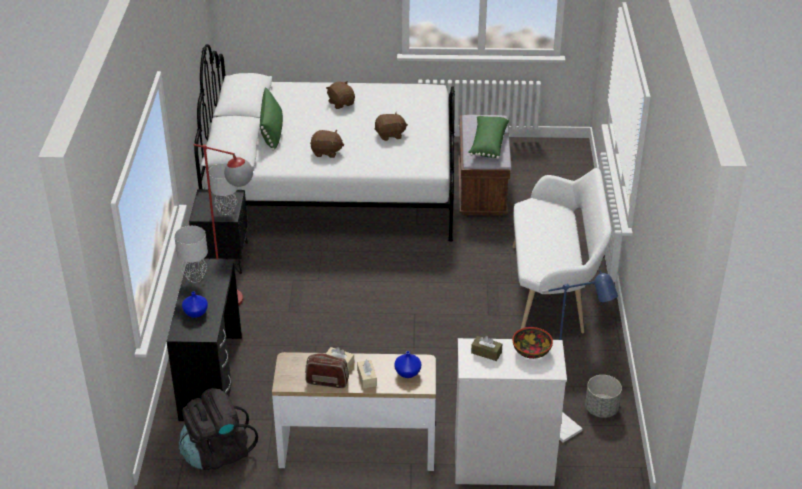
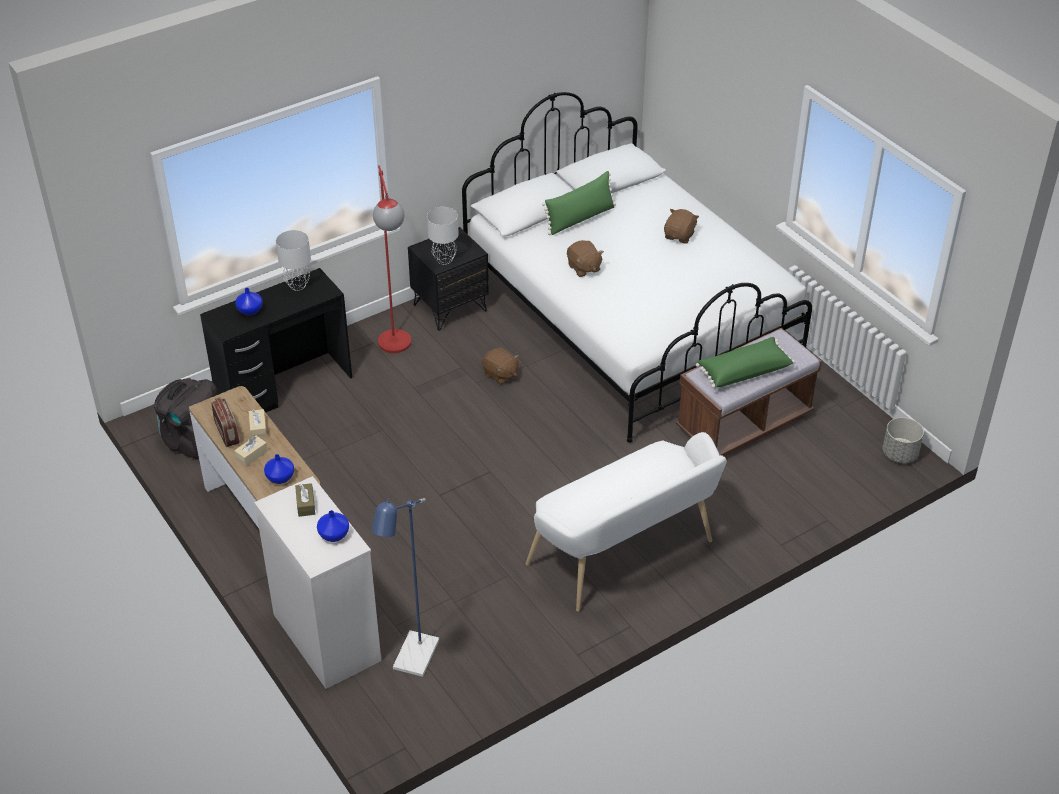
camera: 55 degrees right, 5 degrees up
(390, 135) = (661, 293): brown plush toy -> brown plush toy (500, 375)
(531, 351) = (333, 535): bowl -> blue vase
(601, 409) = (468, 678): grey planter -> grey planter (899, 454)

